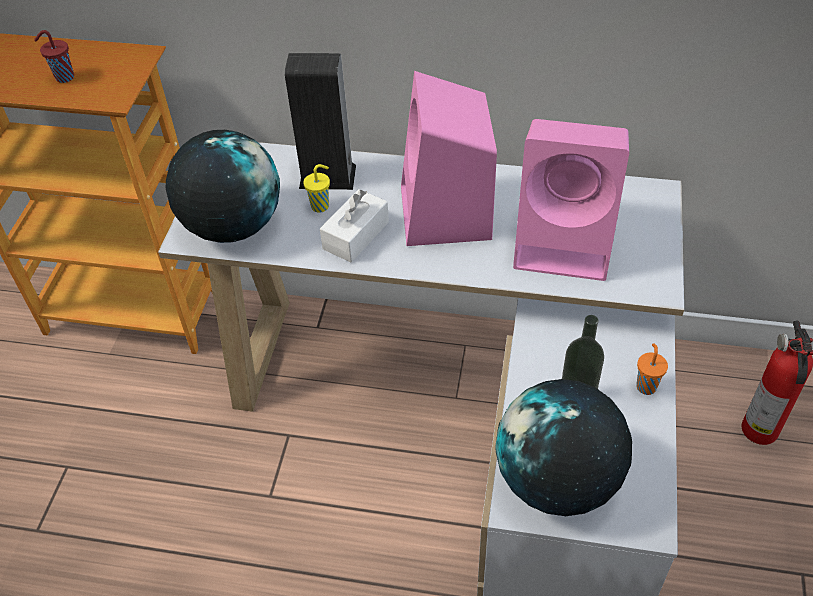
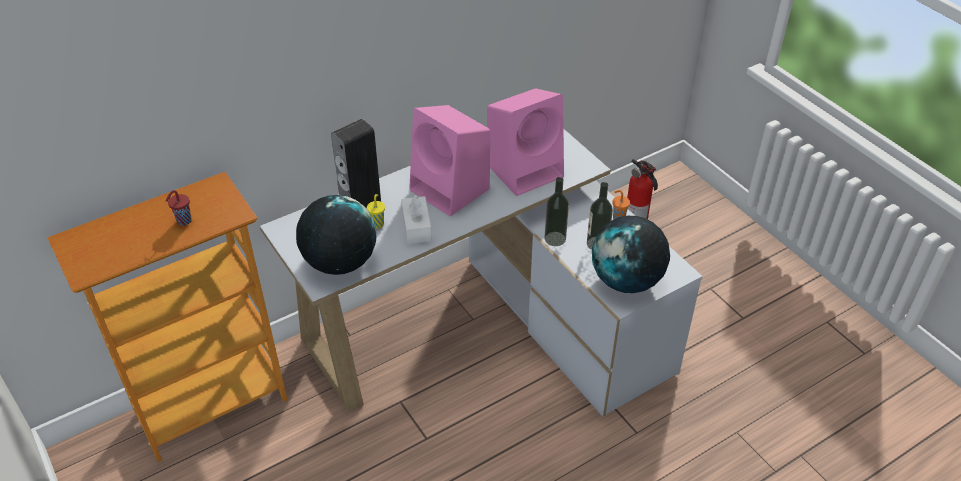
camera: 45 degrees left, 5 degrees down
(528, 358) = (555, 239): none -> bottle

